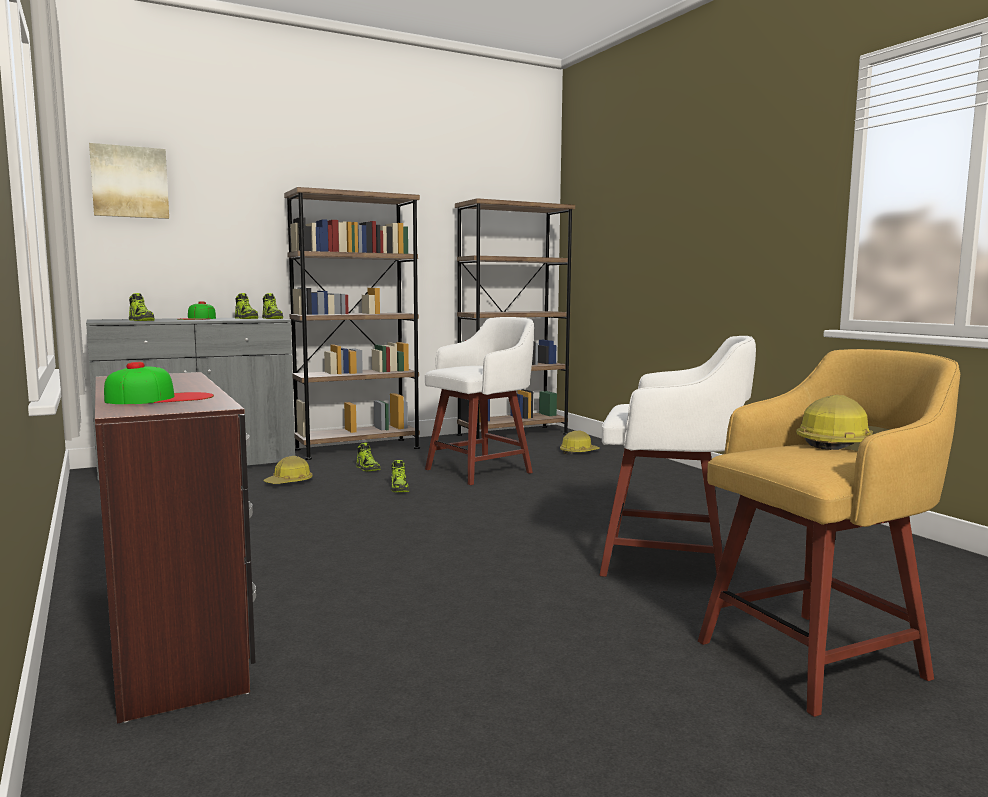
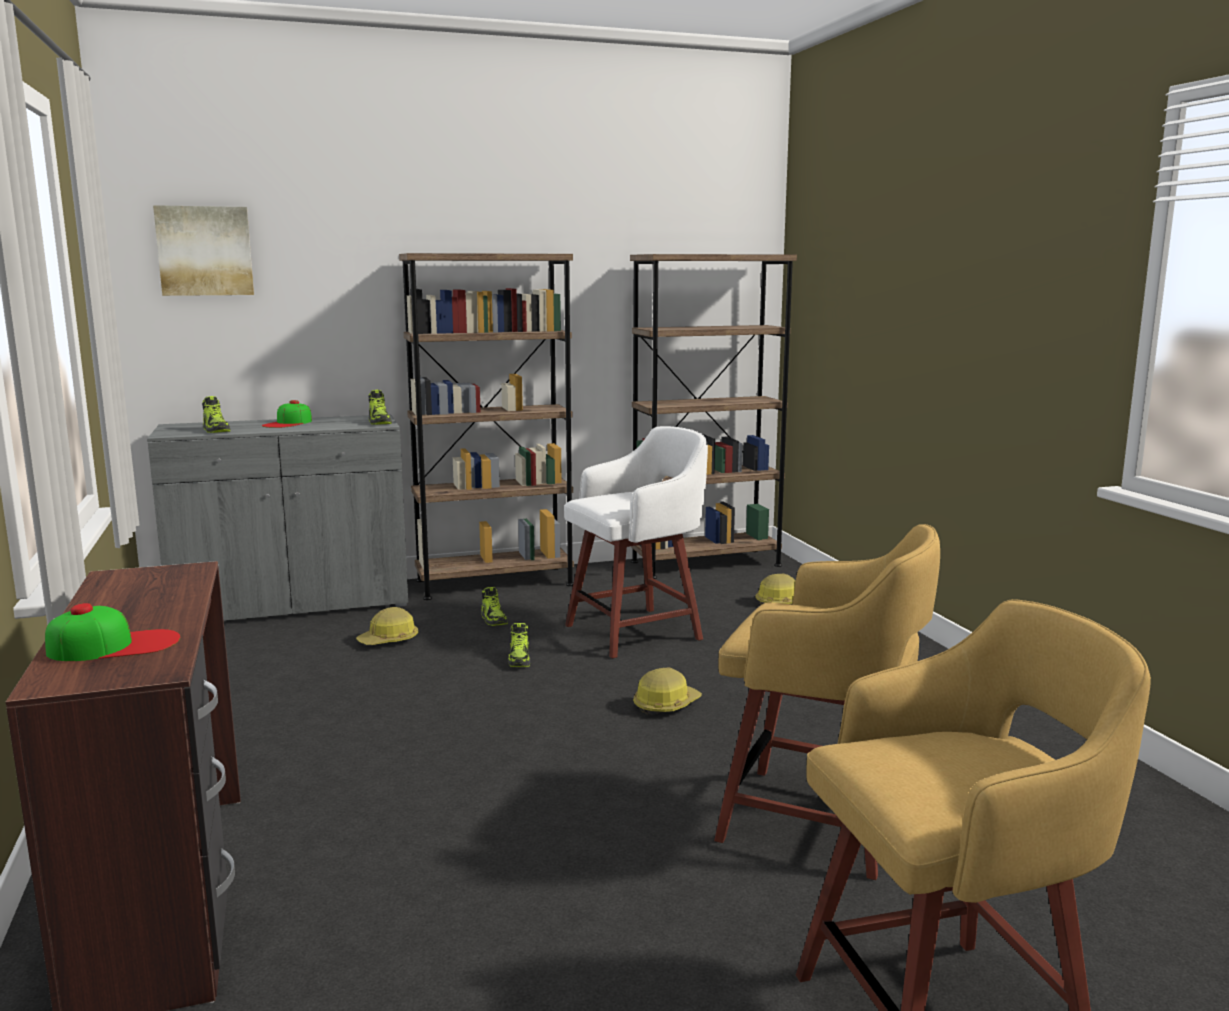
camera: 10 degrees right, 5 degrees up
(246, 318) = (347, 422): shoe -> none
(669, 562) = (819, 823): white stool -> yellow stool
(835, 443) = (992, 739): hard hat -> hard hat (666, 705)

